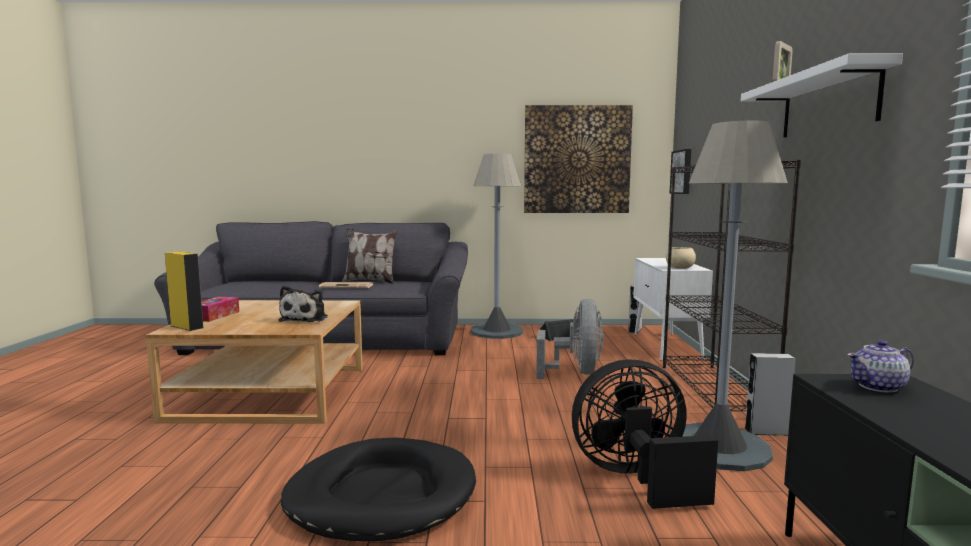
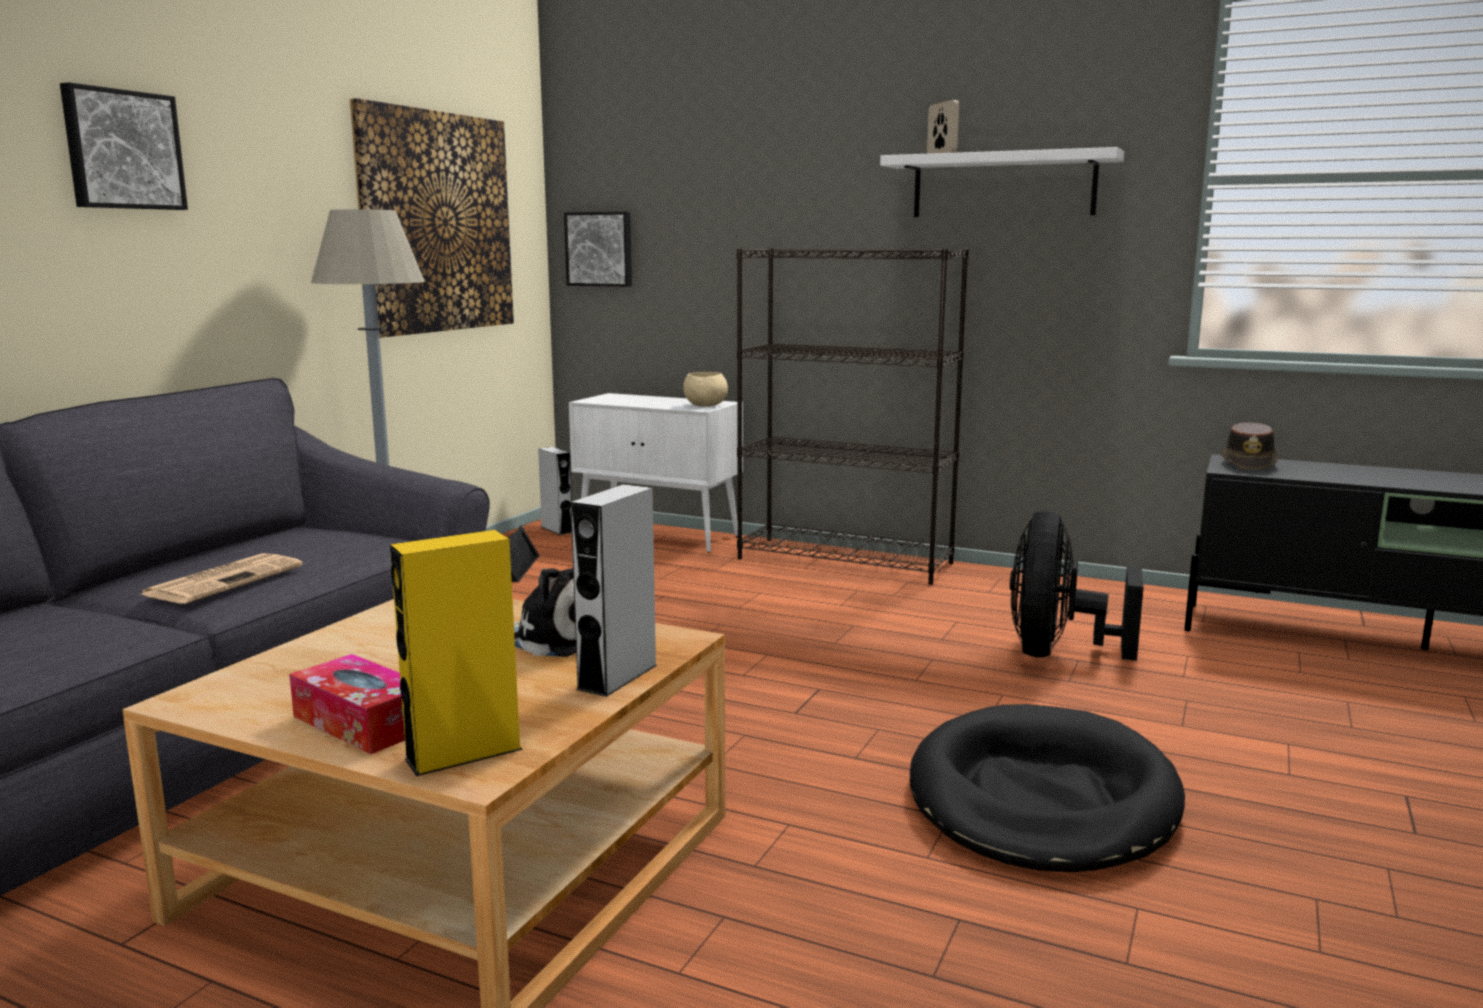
camera: 65 degrees left, 5 degrees up
(370, 281) = (200, 559): pillow -> none
(411, 136) = (122, 150): none -> picture
(576, 373) = (698, 602): grey fan -> none
(719, 447) = (1002, 602): grey floor lamp -> none
(766, 431) = (977, 575): grey speaker -> grey speaker (617, 677)
(878, 386) = (1249, 465): teapot -> brown hat

